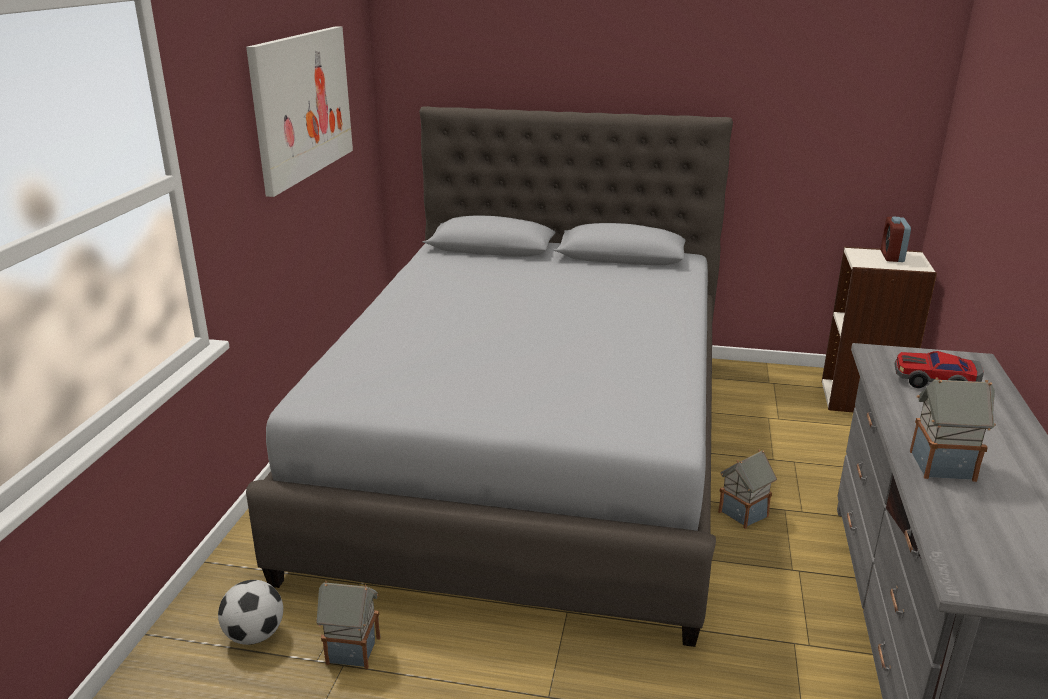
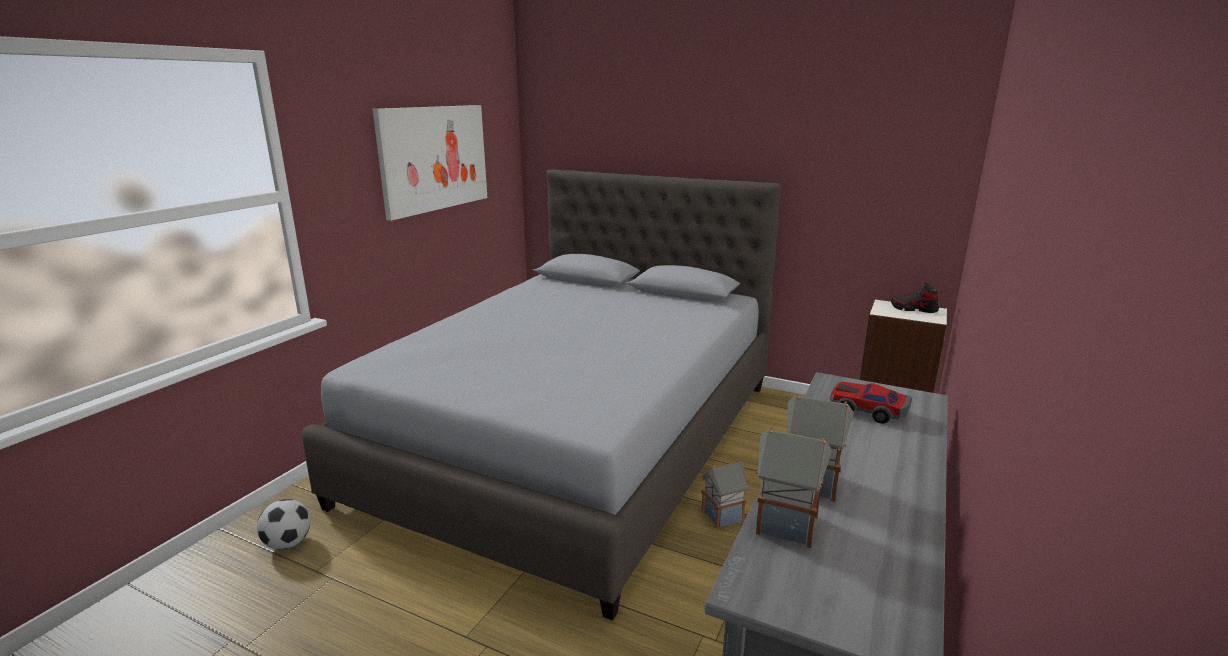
camera: 15 degrees right, 5 degrees down
(351, 650) = (345, 568): toy house -> toy house (785, 524)
(892, 256) = (913, 309): alarm clock -> shoe

